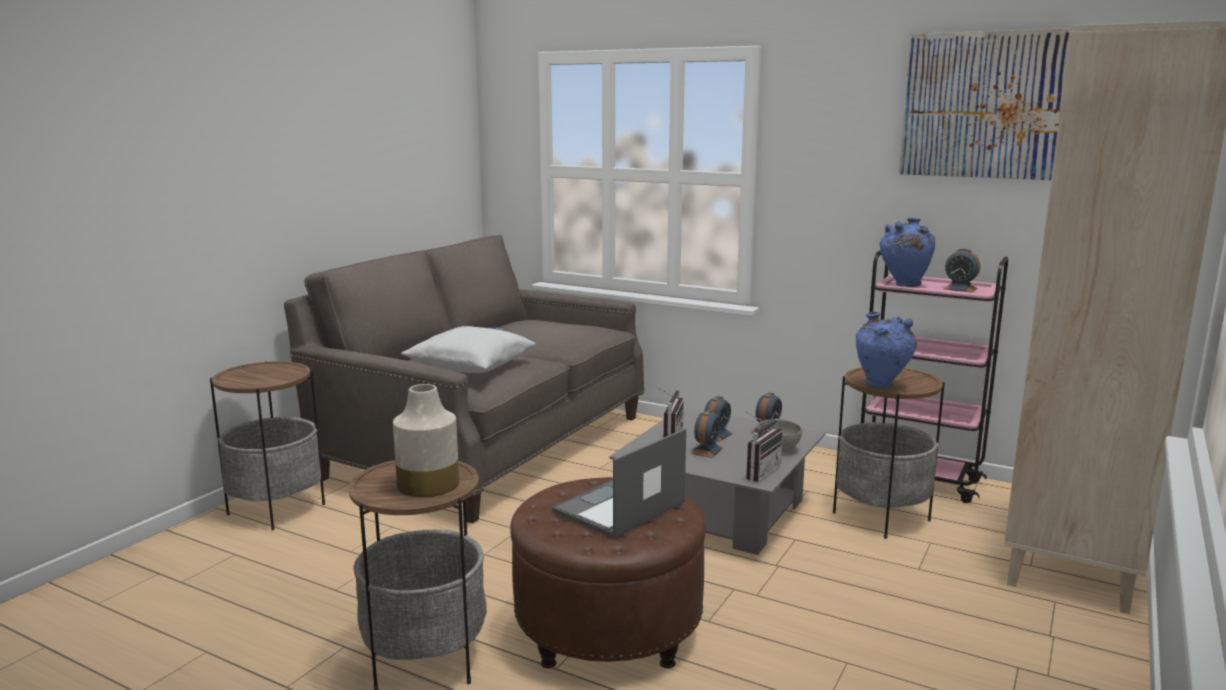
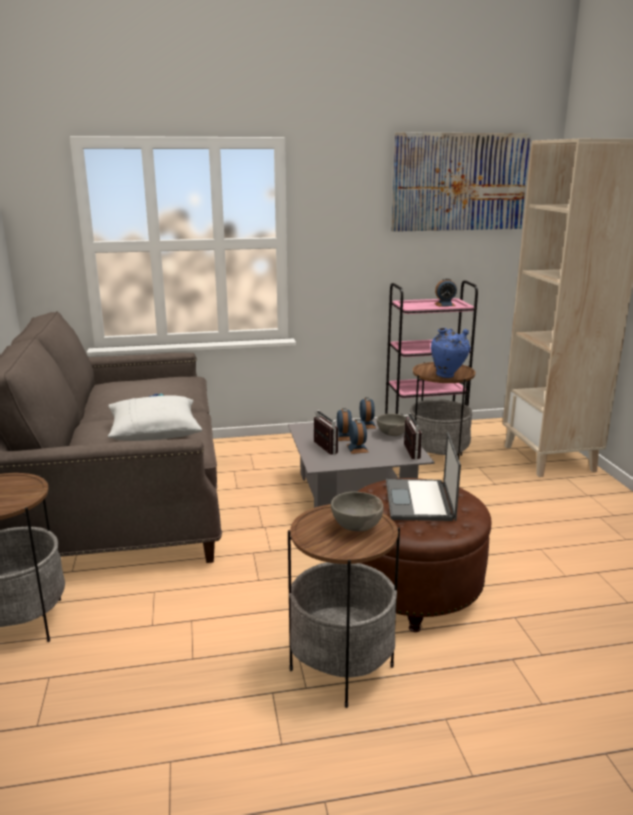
camera: 40 degrees left, 5 degrees up
(428, 484) = (357, 527): beige vase -> grey bowl
(904, 286) = (415, 307): blue vase -> none

